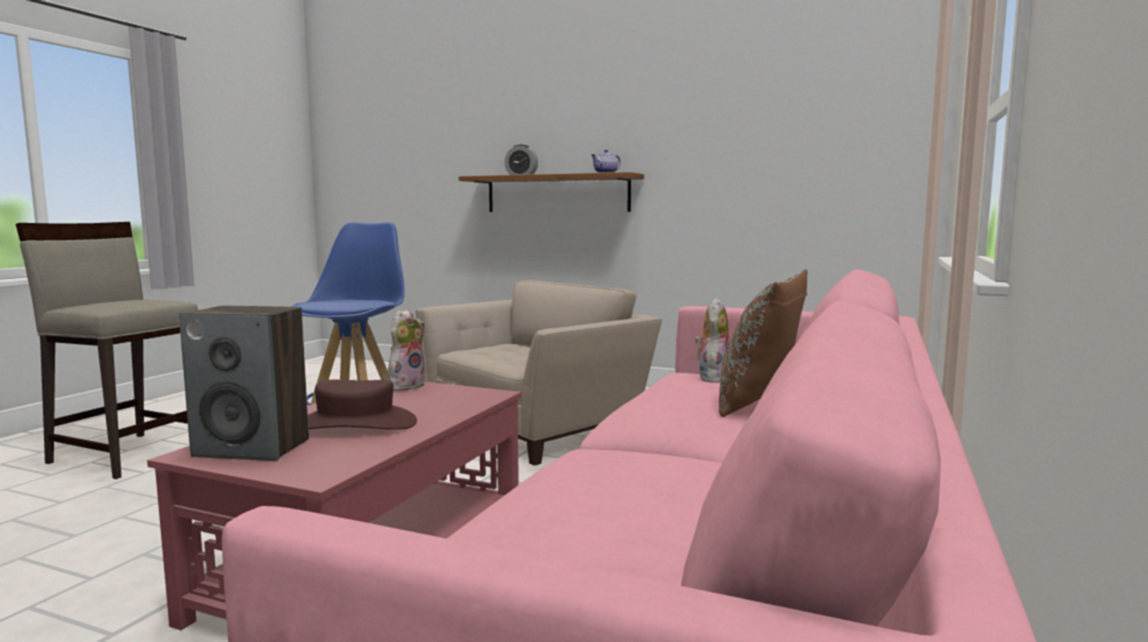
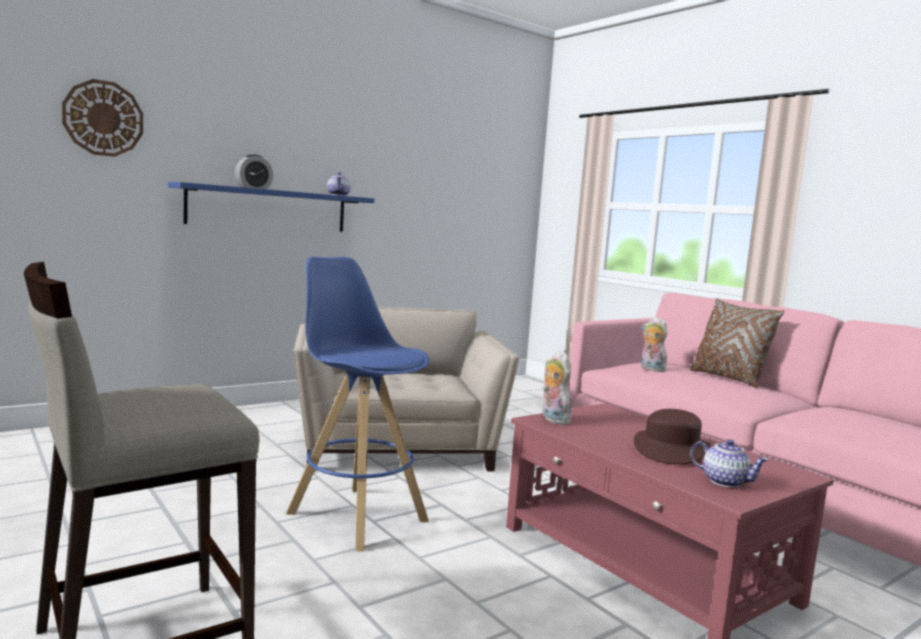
camera: 60 degrees left, 0 degrees up
(253, 448) = (724, 481): speaker -> teapot
(437, 134) = (103, 118): none -> wall clock
(557, 194) = (269, 209): brown shelf -> blue shelf

